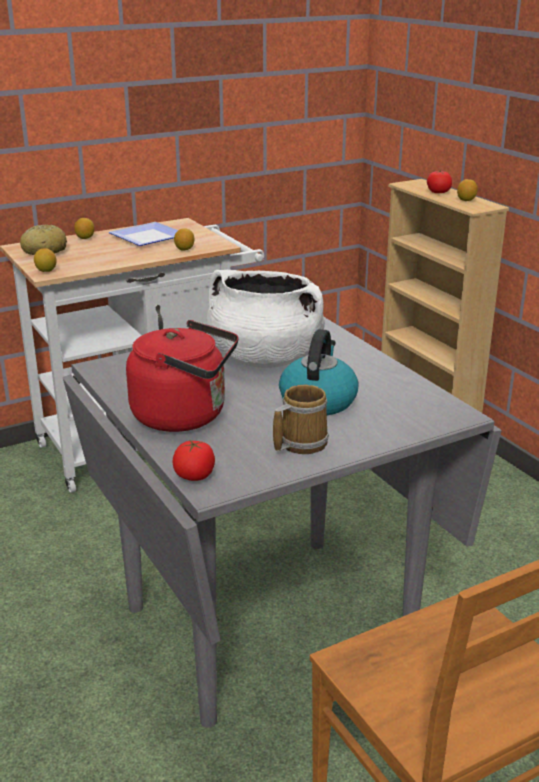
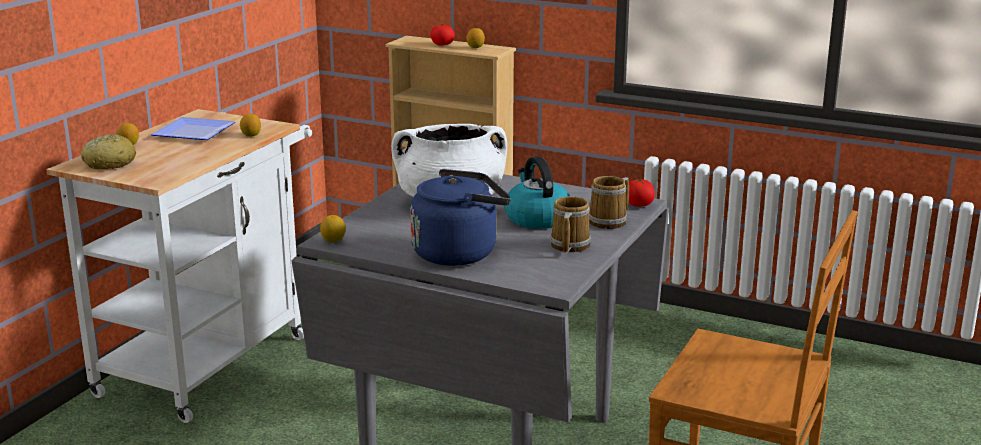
camera: 35 degrees left, 5 degrees down
(46, 271) = (150, 179): lemon -> lemon (333, 241)
(185, 416) = (459, 253): red kettle -> blue kettle
(194, 476) = (532, 283): tomato -> tomato (639, 205)
(389, 427) = (610, 221): none -> mug

